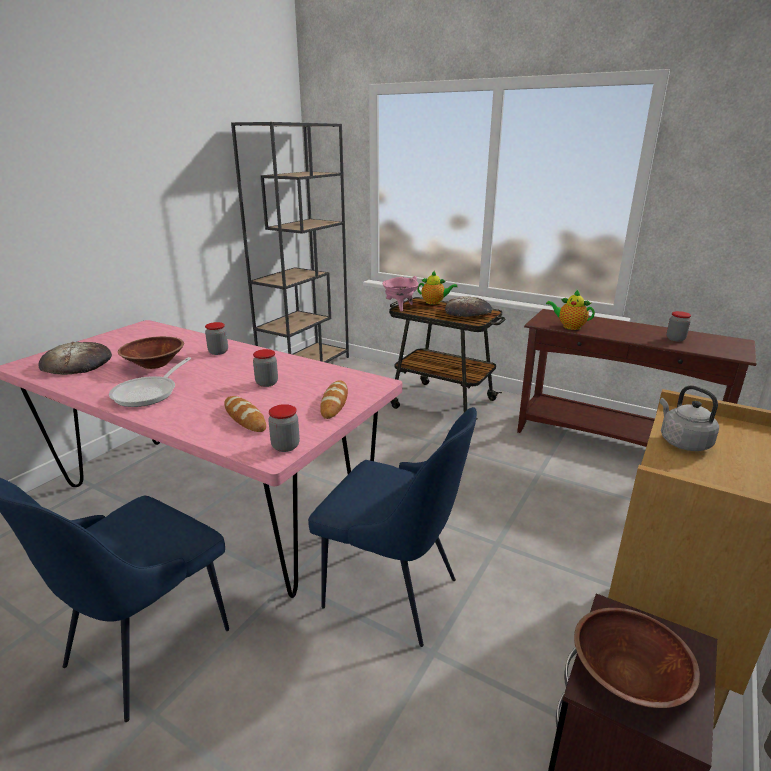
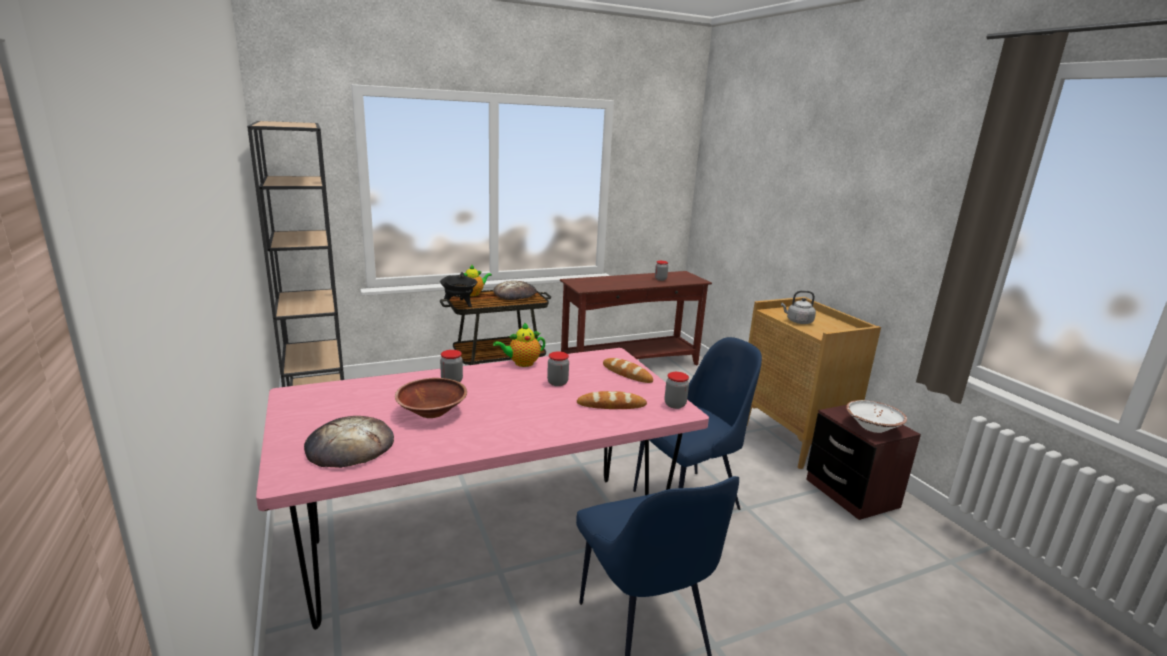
camera: 55 degrees left, 5 degrees down
(149, 393) = (504, 427): frying pan -> none
(400, 307) = (459, 304): pink cooking pot -> black cooking pot
(569, 326) = (603, 286): teapot -> teapot (522, 363)
(627, 677) = (872, 427): brown bowl -> white bowl

